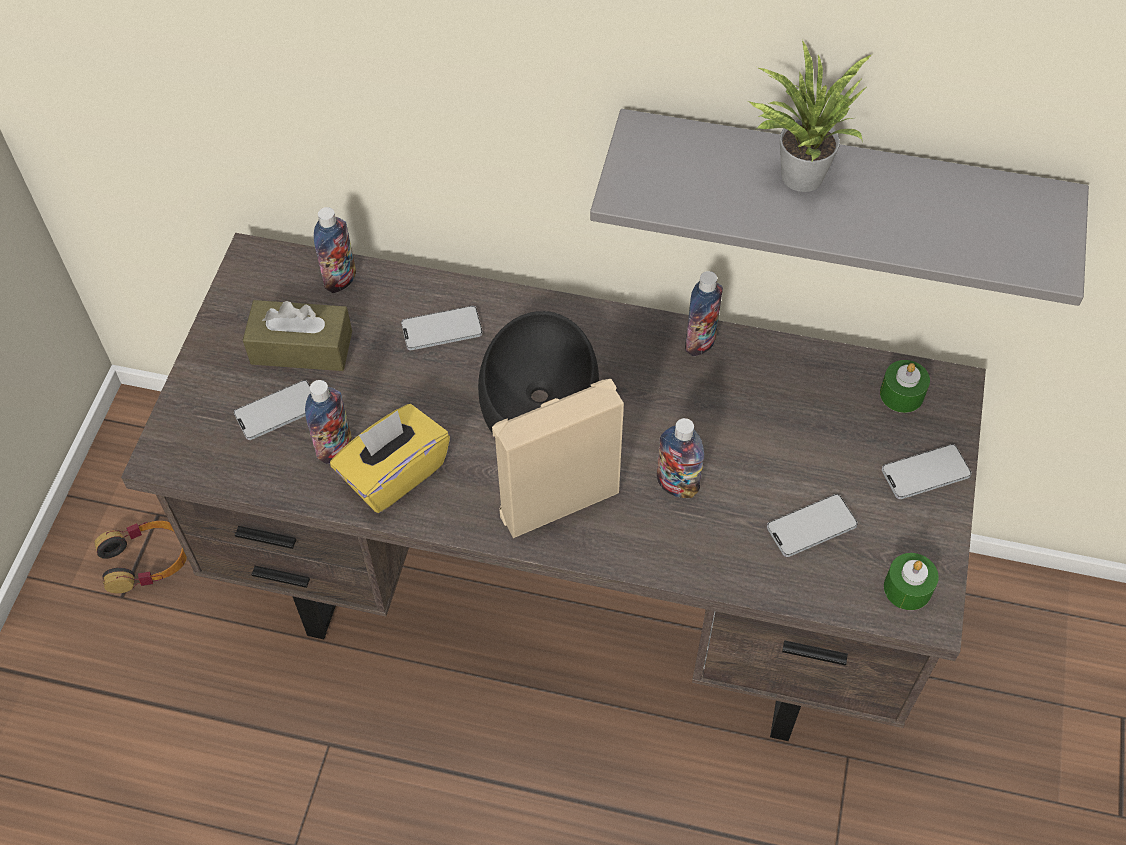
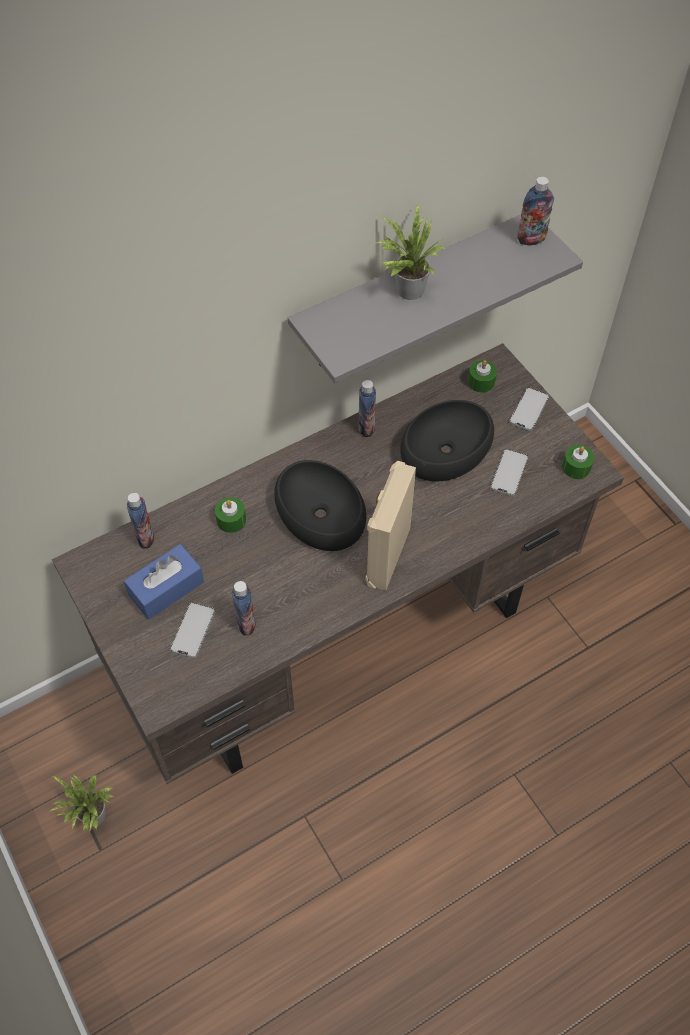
camera: 45 degrees left, 0 degrees up
(146, 560) = (92, 818): headphones -> potted plant
(301, 347) = (166, 588): brown tissue box -> blue tissue box
(394, 473) = (291, 610): yellow tissue box -> none
(442, 329) = (231, 520): phone -> green candle
(677, 485) = (431, 503): bottle -> bottle (531, 239)
(763, 441) = (446, 451): none -> black bowl

